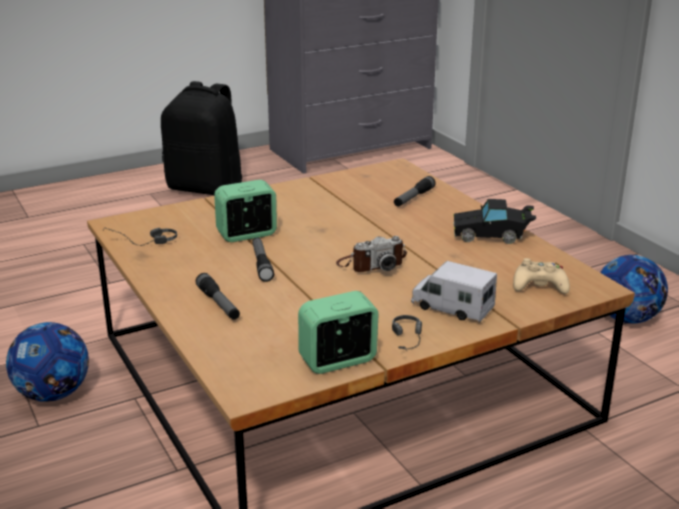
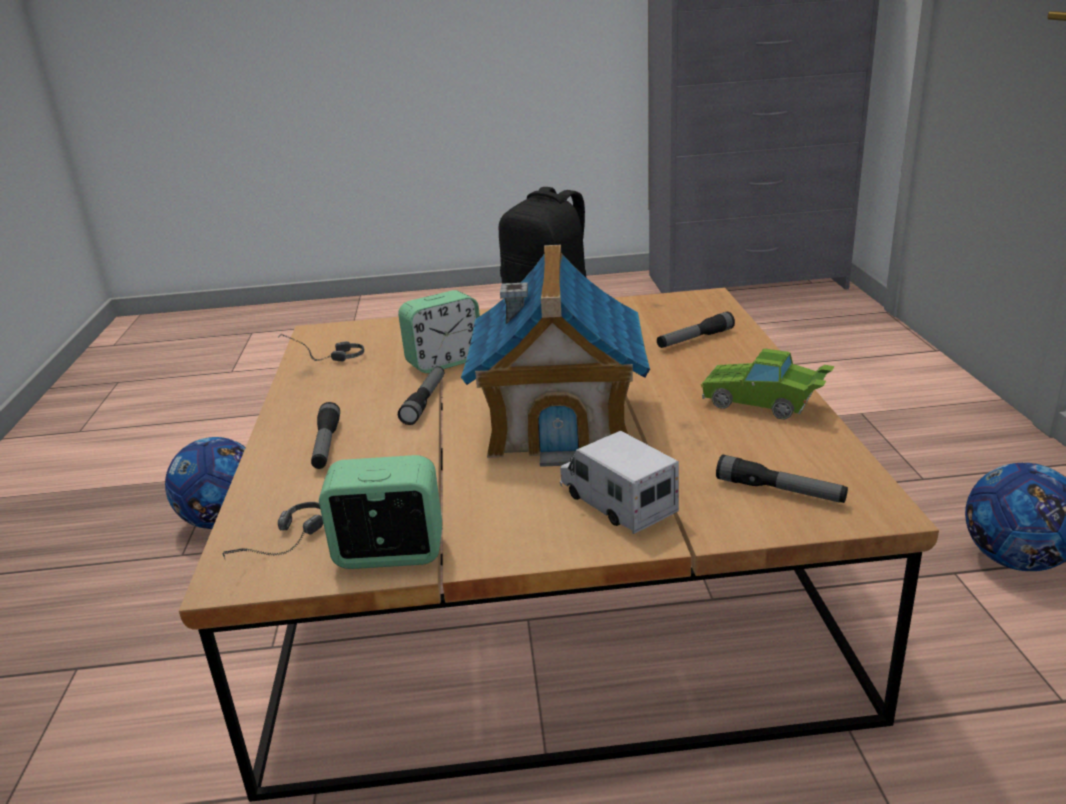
camera: 25 degrees right, 0 degrees up
(247, 234) = (444, 362): alarm clock -> alarm clock turned 150 degrees clockwise
(371, 264) = (560, 421): camera -> toy house
(410, 344) = (508, 548): headphones -> headphones (283, 547)
(492, 235) = (765, 404): black toy car -> green toy car
(539, 285) = (780, 491): beige game controller -> flashlight

